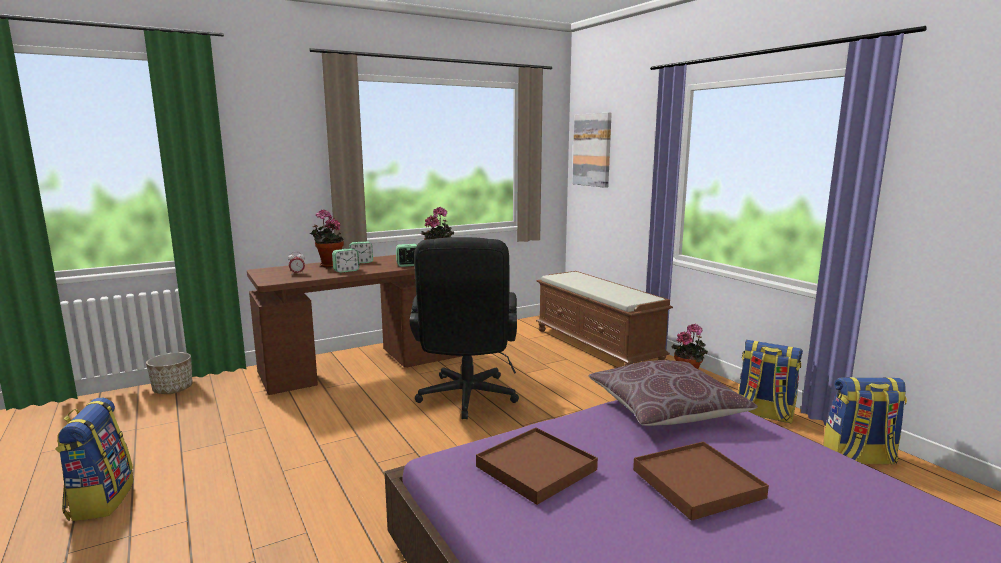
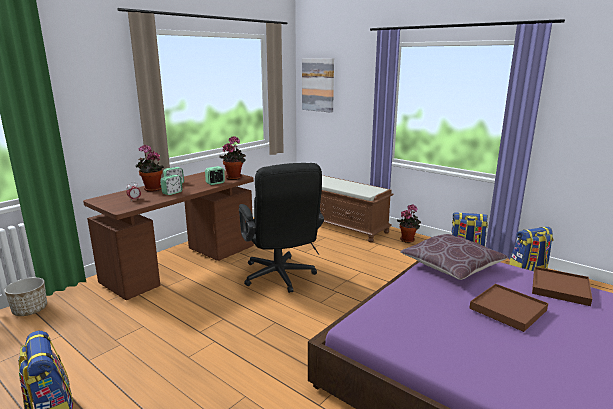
camera: 20 degrees left, 5 degrees up
(536, 468) = (415, 319): brown tray -> brown tray (560, 288)

